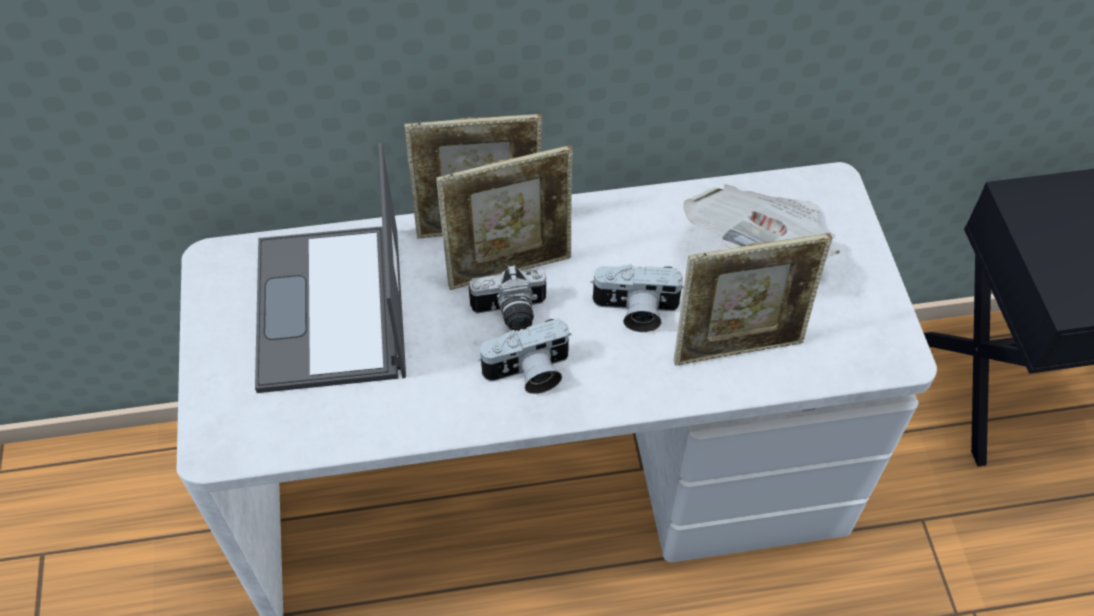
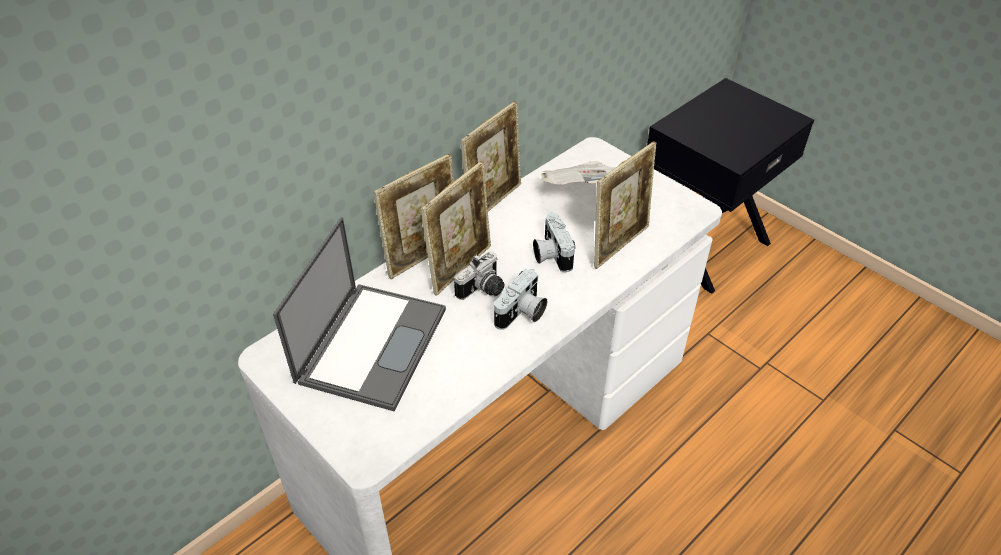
camera: 35 degrees left, 10 degrees down
(332, 310) = (372, 343): laptop -> laptop turned 120 degrees counterclockwise
(627, 196) = (493, 202): none -> picture frame
(635, 311) = (550, 254): camera -> camera turned 105 degrees clockwise

